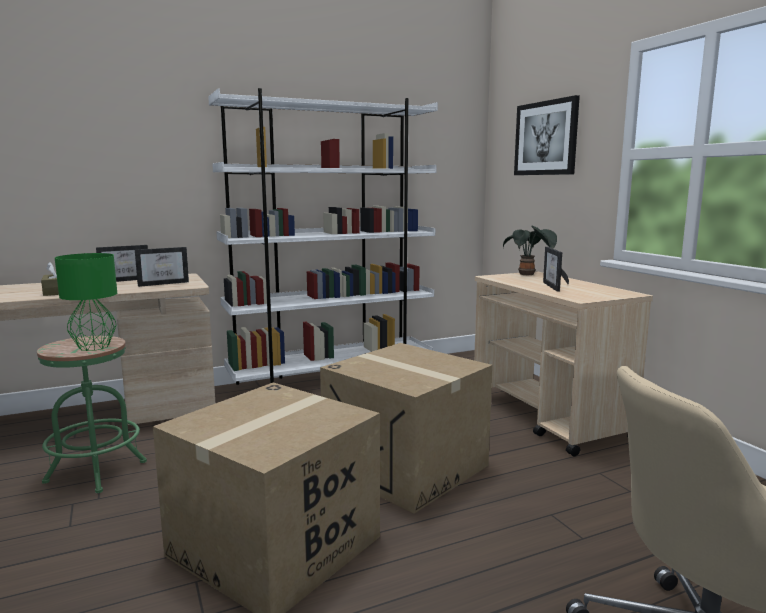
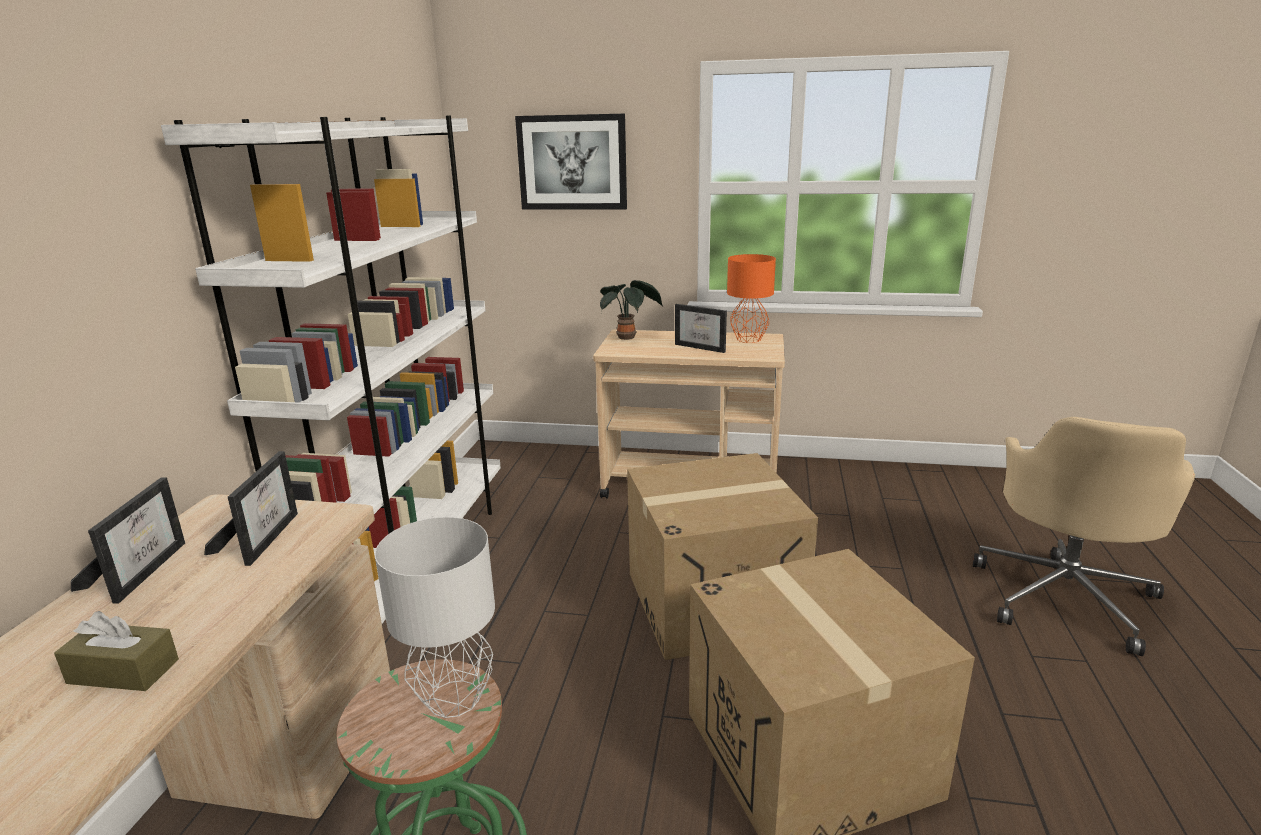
camera: 55 degrees left, 10 degrees up
(94, 347) = (456, 698): green table lamp -> grey table lamp
(609, 291) = (749, 339): none -> orange table lamp

